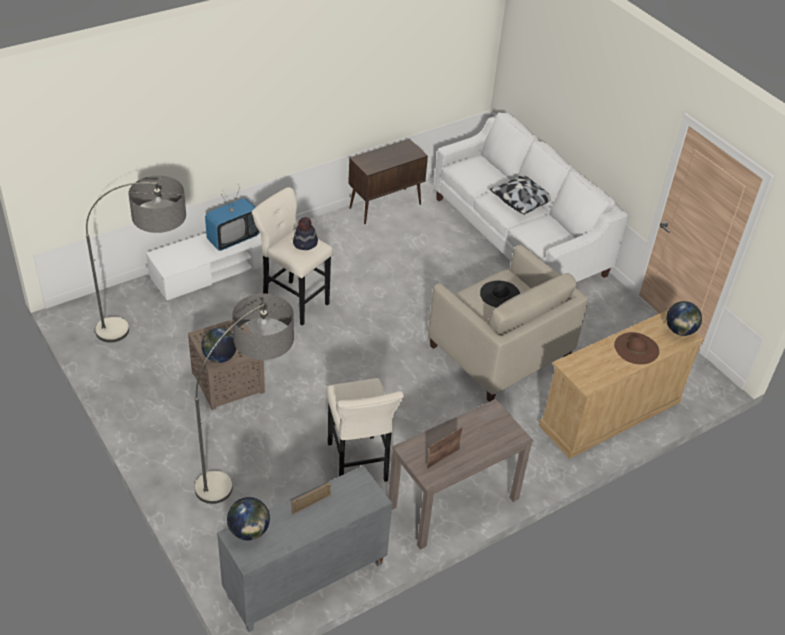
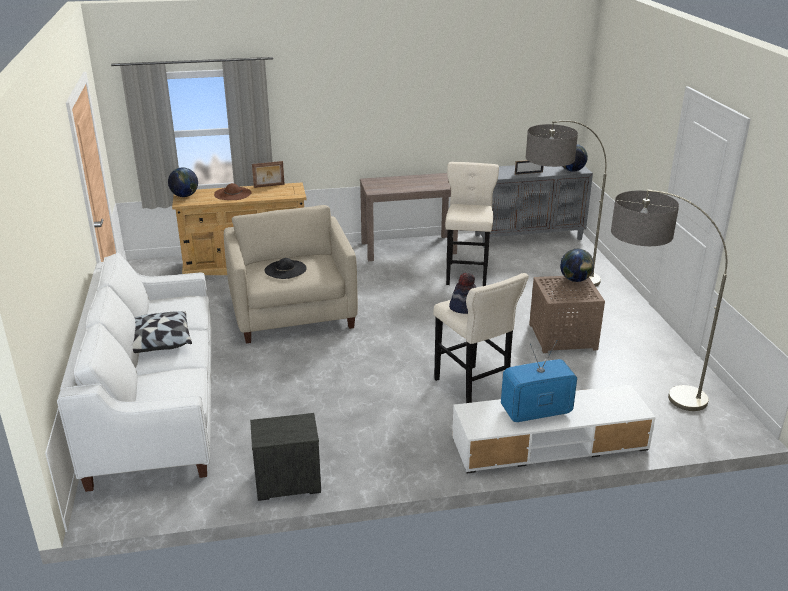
camera: 155 degrees left, 15 degrees down
(386, 206) = (286, 482): brown cabinet -> nightstand
(442, 458) = (428, 180): picture frame -> picture frame (269, 186)

